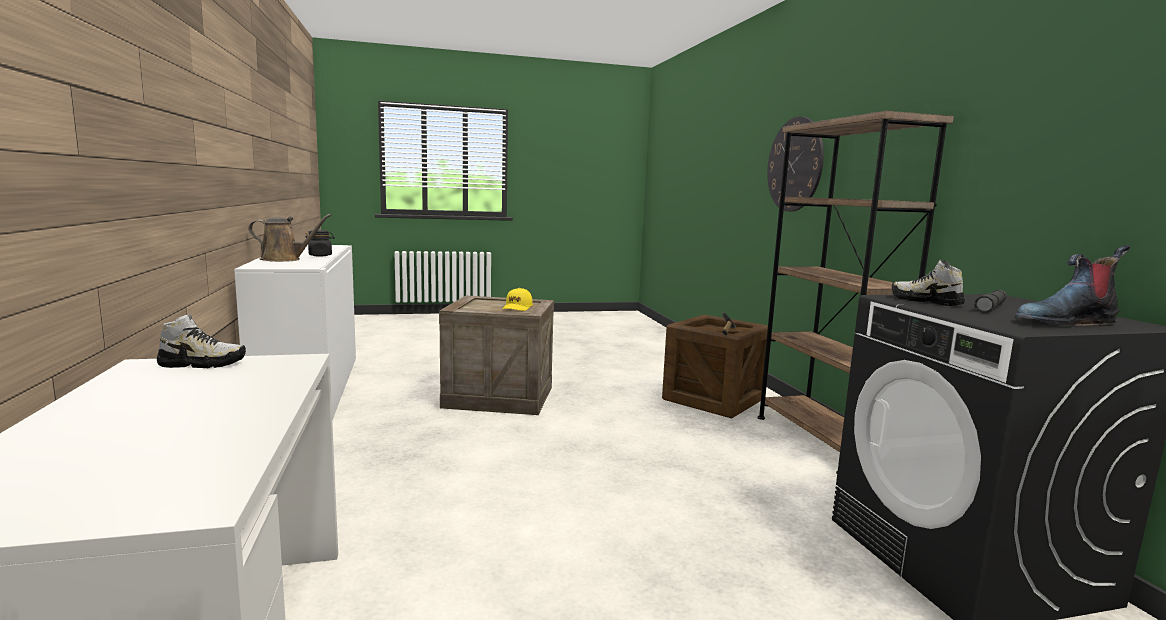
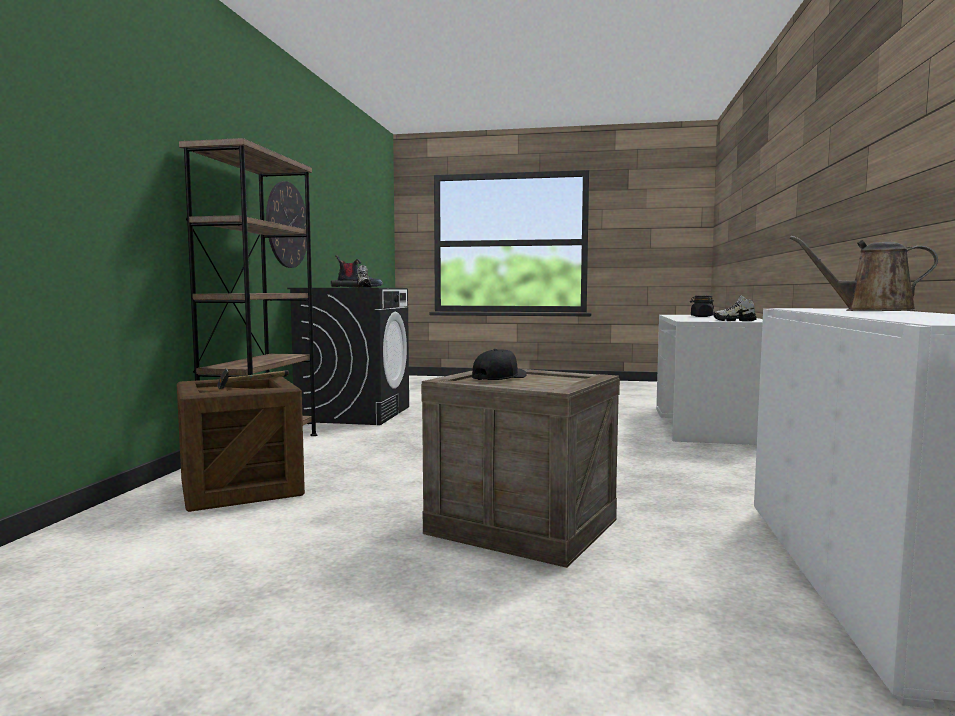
camera: 155 degrees left, 5 degrees down
(320, 255) = (846, 312): black jar -> black jar (701, 316)
(517, 307) = (499, 377): yellow cap -> black cap
(794, 164) = (112, 159): wall clock -> wall clock (287, 225)

